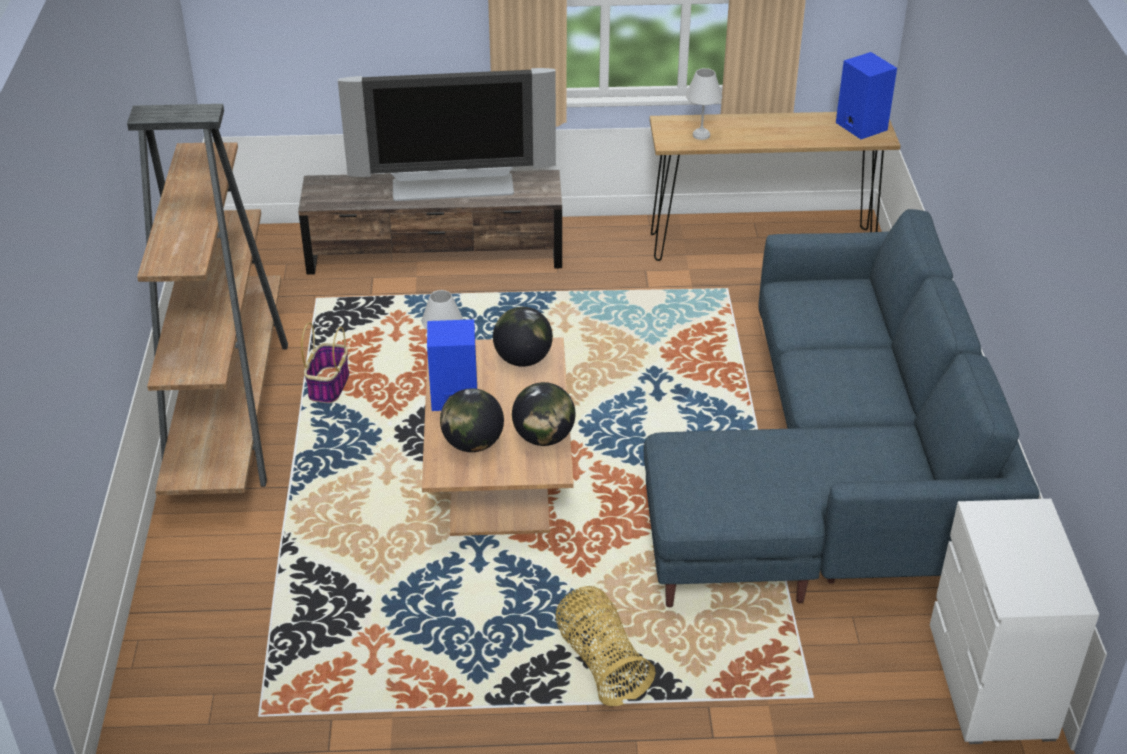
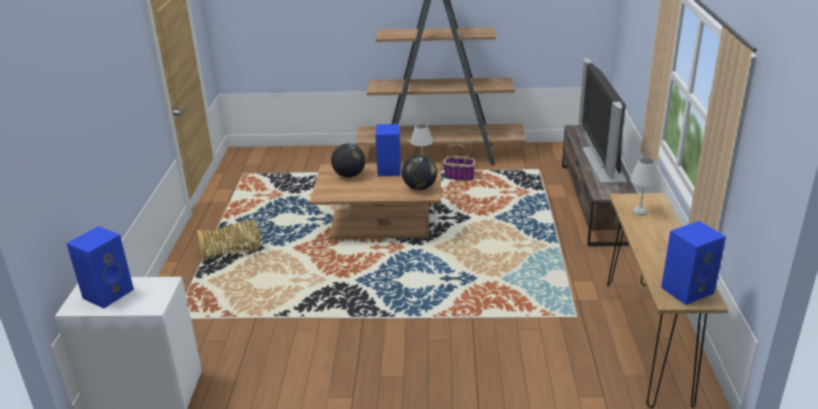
camera: 95 degrees right, 10 degrees down
(543, 437) = (349, 193): globe -> none
(838, 478) = (350, 349): blue sofa -> none
(1025, 570) = (108, 293): none -> blue speaker

